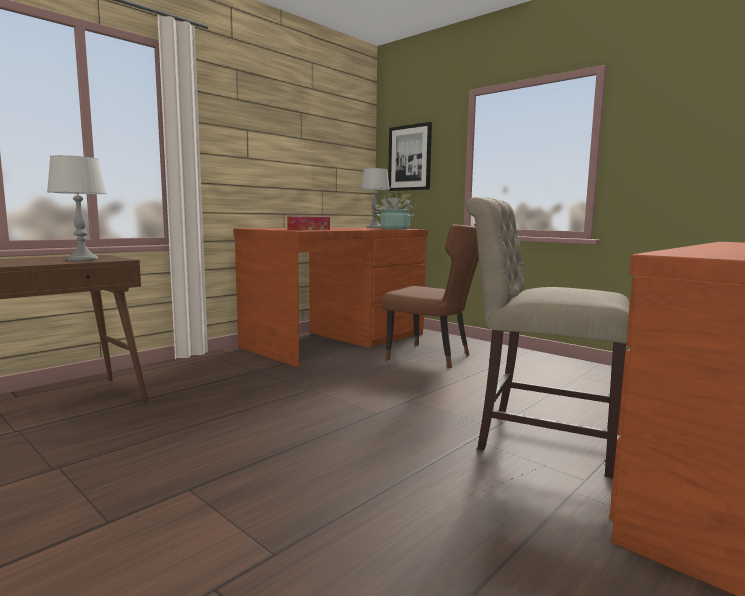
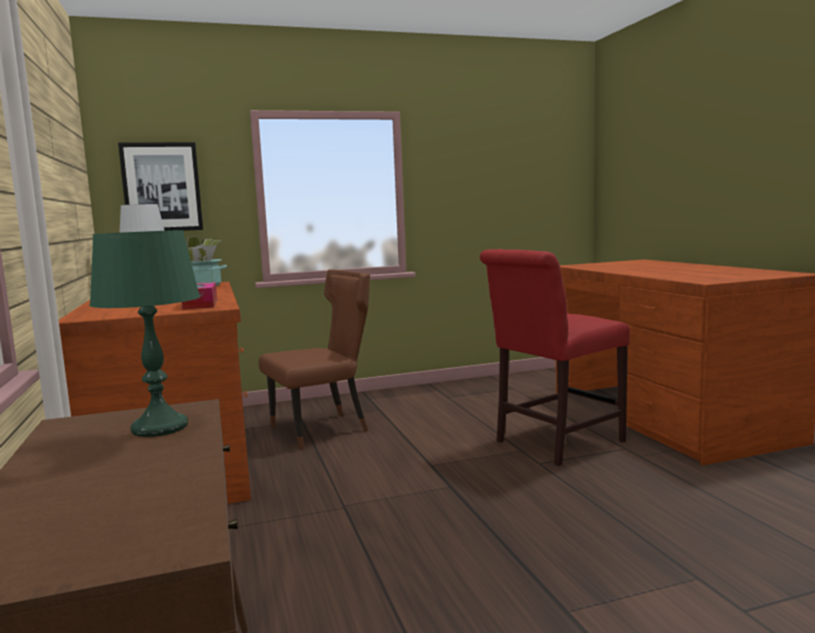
camera: 60 degrees left, 0 degrees up
(82, 260) = (159, 428): grey table lamp -> green table lamp
(538, 438) = (554, 442): beige chair -> red chair

